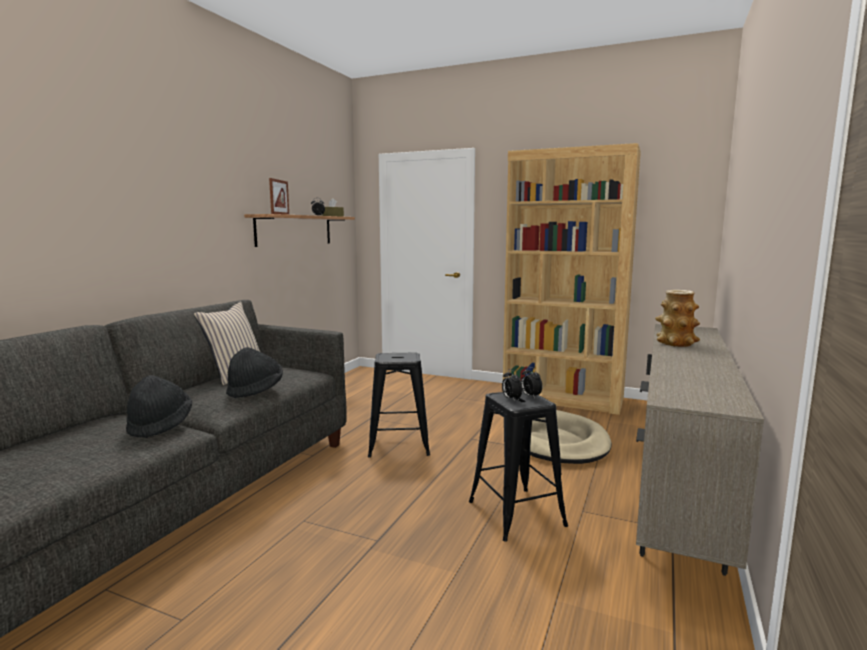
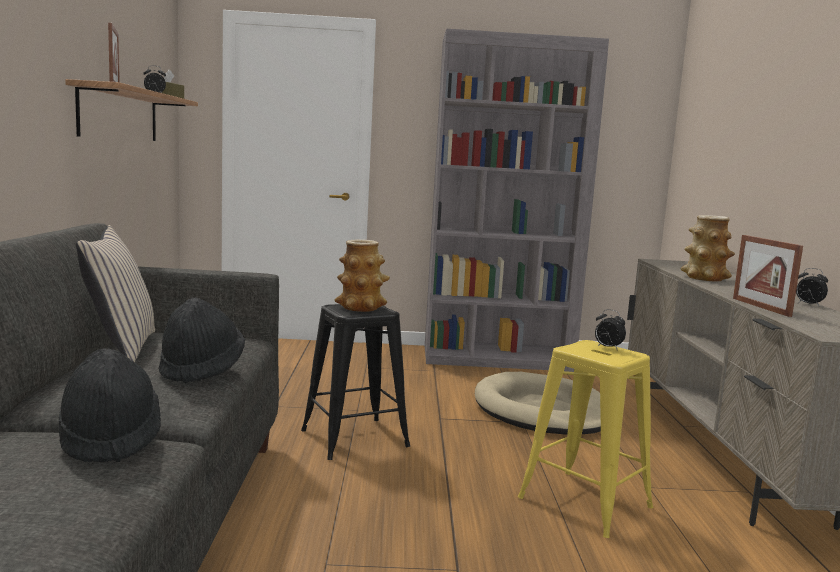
camera: 25 degrees left, 0 degrees up
(399, 356) = (361, 307): none -> vase
(511, 399) = (592, 352): alarm clock -> alarm clock (808, 304)
(515, 513) = (584, 502): black stool -> yellow stool
(563, 399) = (497, 359): brown bookcase -> grey bookcase
(664, 371) = (760, 307): none -> picture frame

